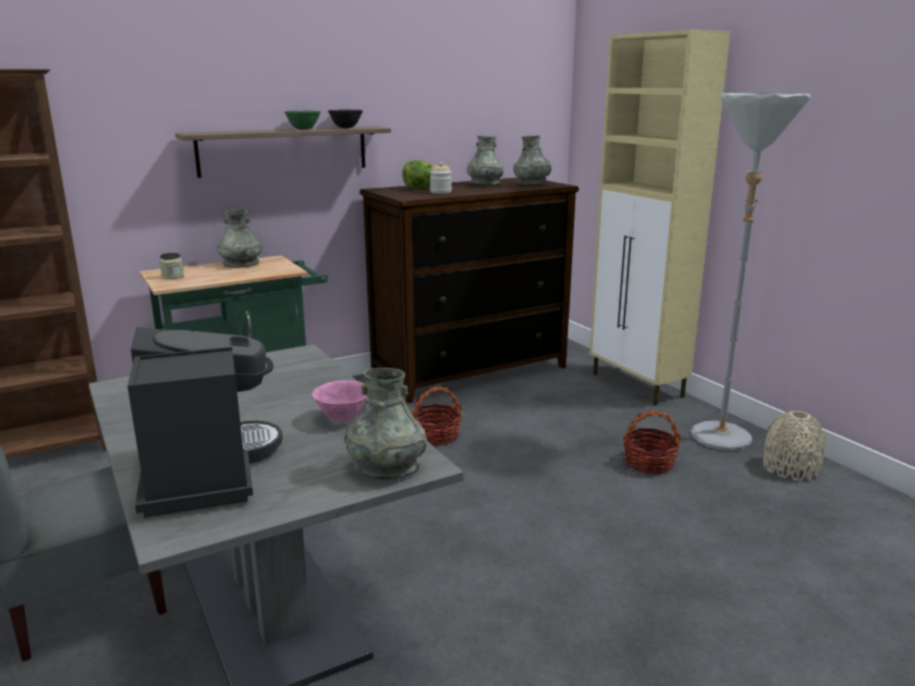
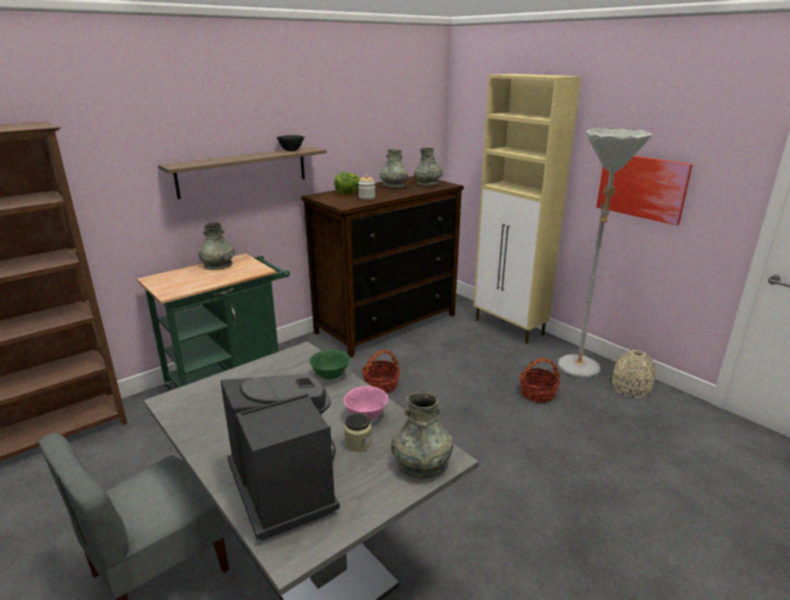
camera: 10 degrees left, 5 degrees up
(172, 277) = (168, 283): jar -> jar (358, 443)
(304, 129) = (260, 155): green bowl -> green bowl (330, 376)
(810, 178) = (642, 187): none -> picture

